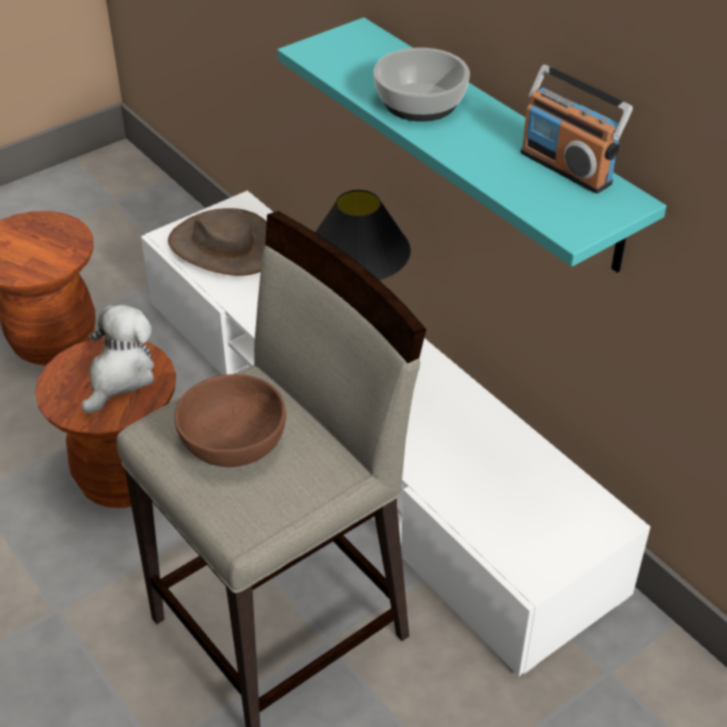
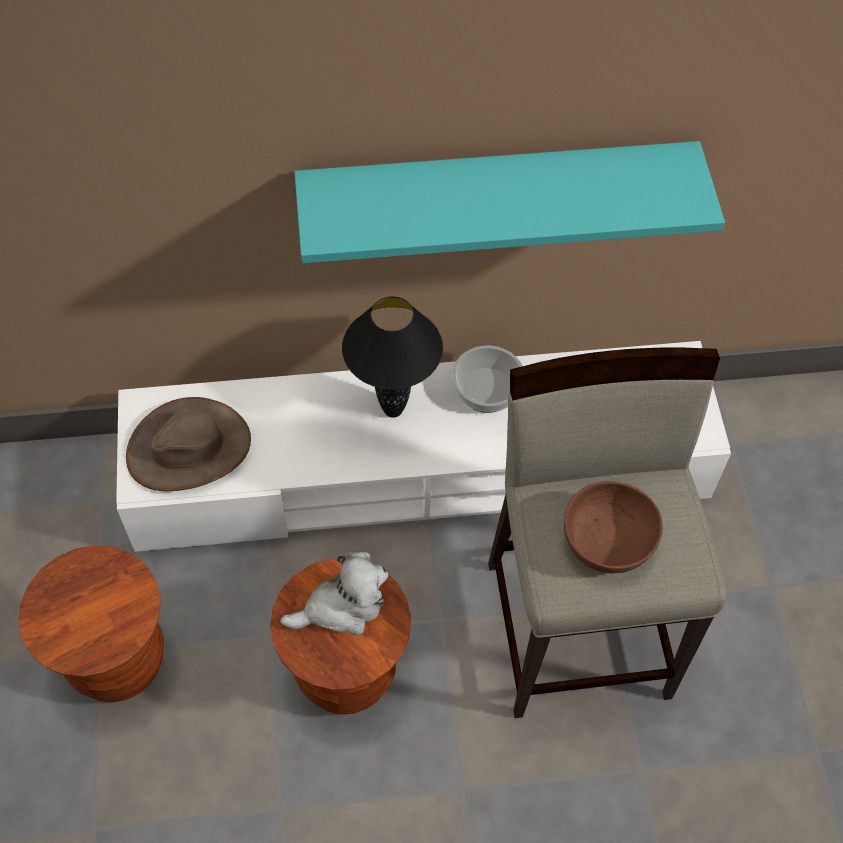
camera: 60 degrees left, 15 degrees up
(120, 376) = (342, 606): plush toy -> plush toy turned 105 degrees clockwise
(419, 101) = (465, 203): bowl -> bowl (486, 389)
(566, 167) = (619, 167): radio -> none

